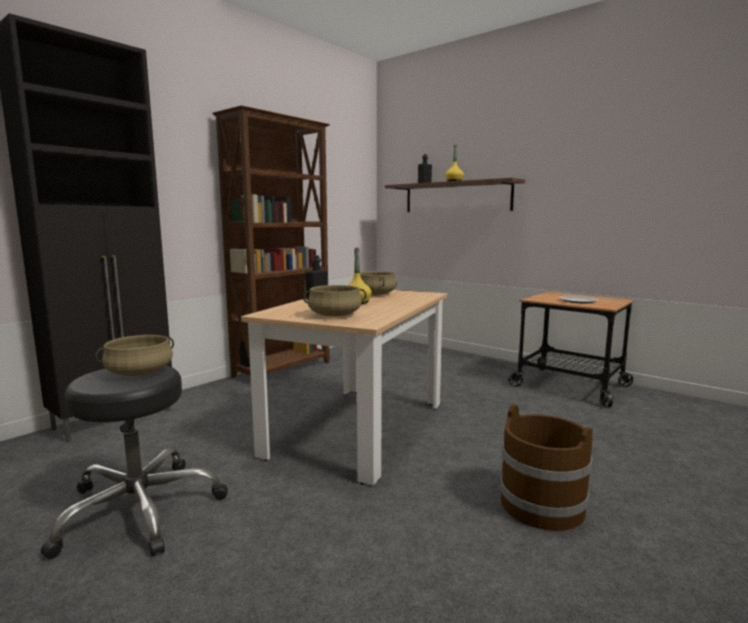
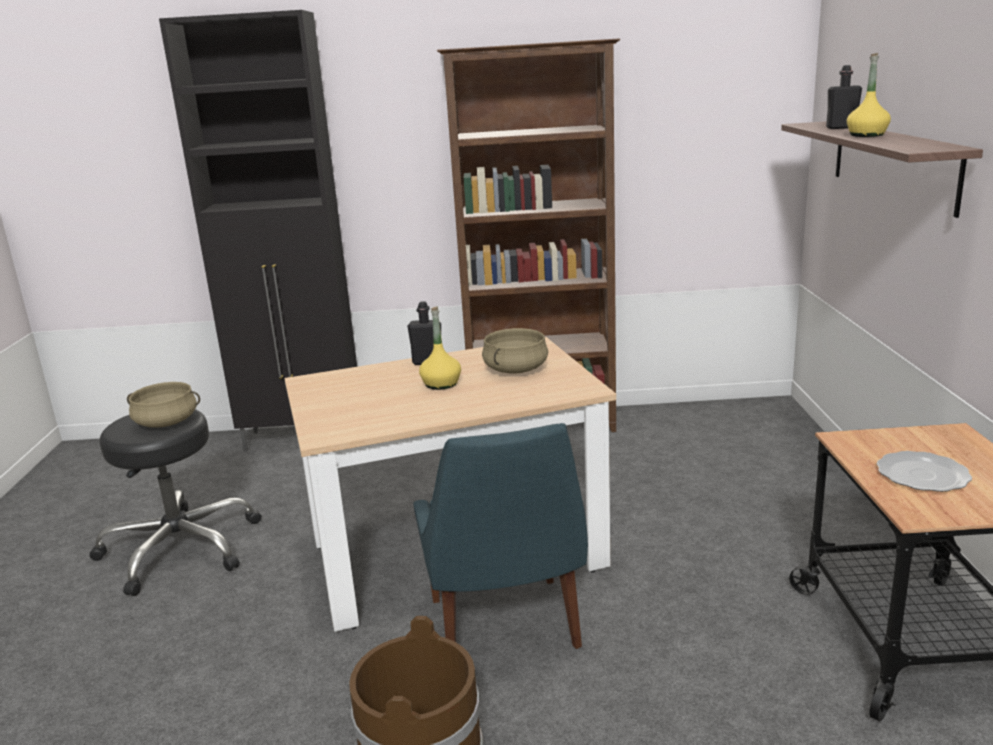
camera: 50 degrees right, 10 degrees up
(334, 315) = (343, 407): beige cooking pot -> none
(448, 442) = (505, 627): none -> blue chair

